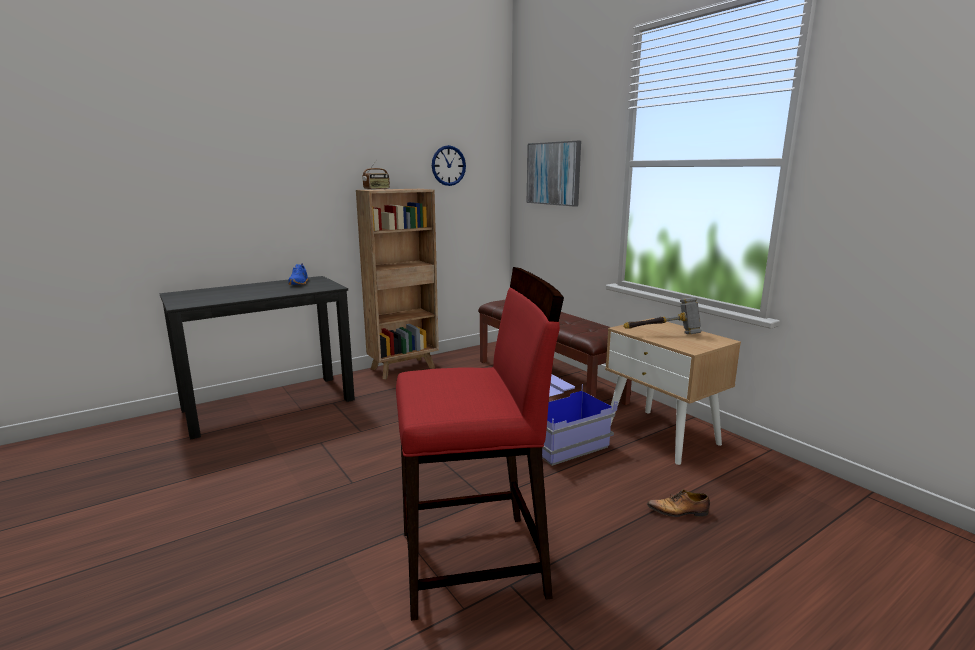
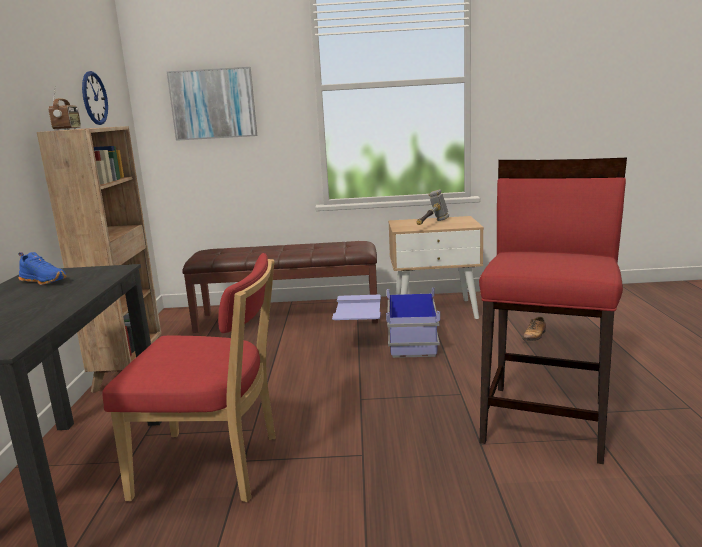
camera: 55 degrees left, 0 degrees up
(308, 436) = (214, 467): none -> red chair

